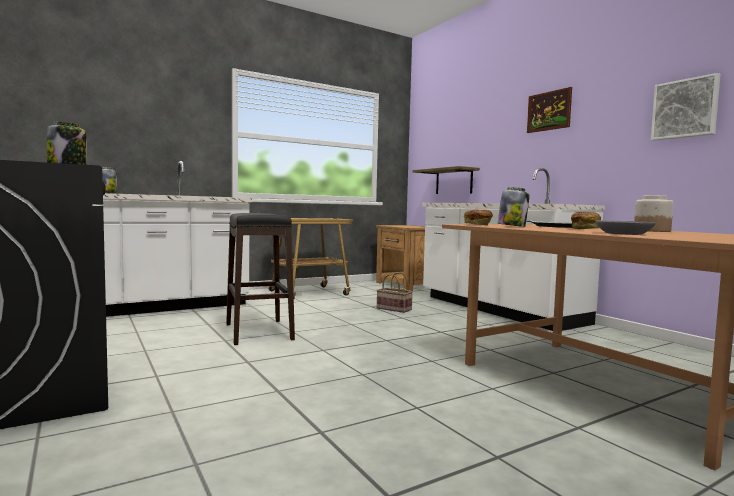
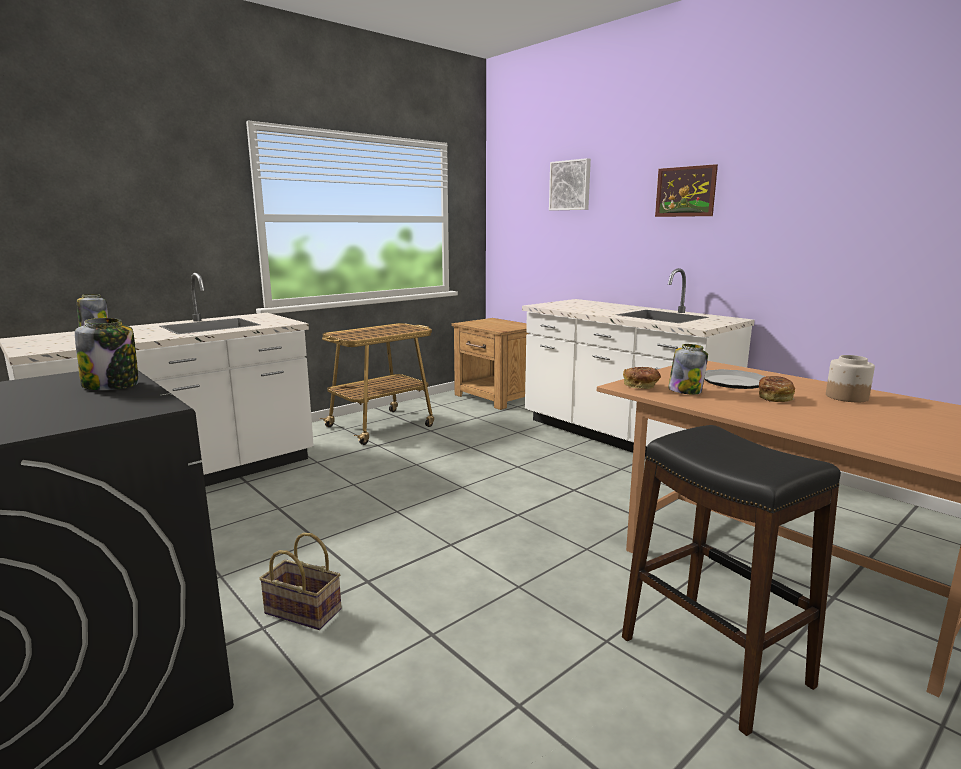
camera: 10 degrees left, 10 degrees up
(258, 331) = (352, 517): black stool -> black stool (712, 661)
(393, 309) = (499, 450): basket -> basket (300, 612)
(454, 181) = (553, 267): shelf -> none
(624, 234) = (844, 433): grey bowl -> none
(685, 109) = (861, 213): picture -> picture (570, 185)

